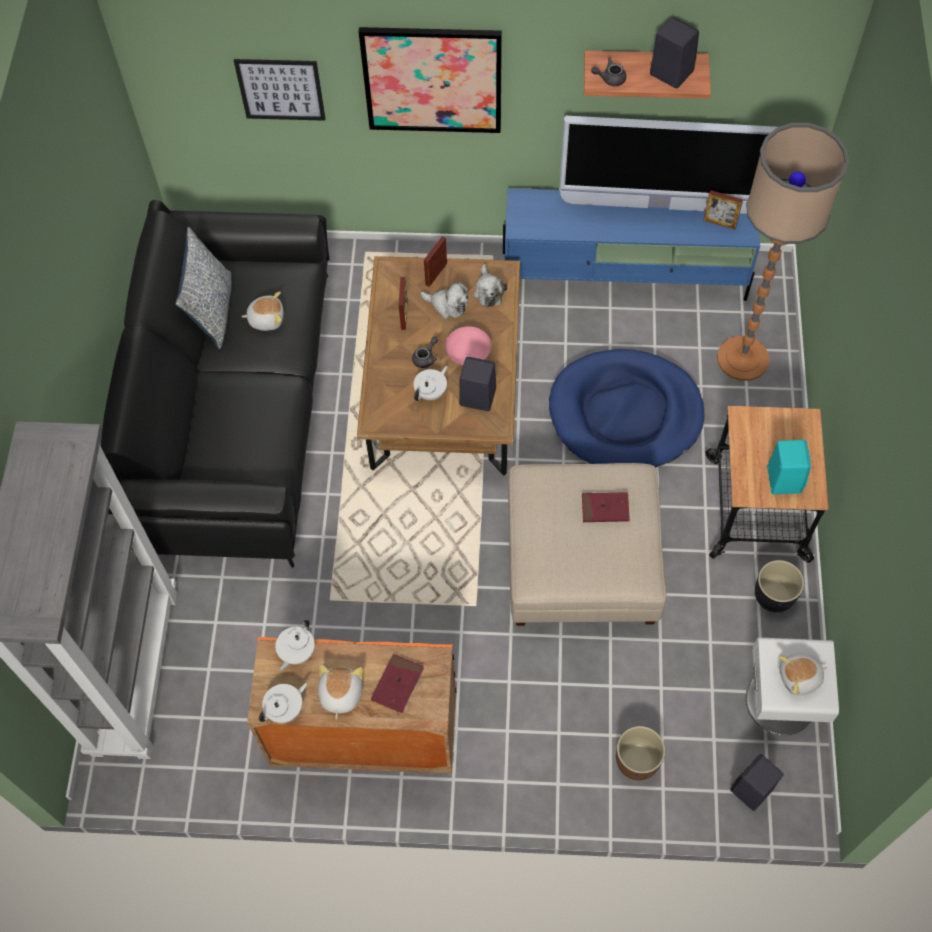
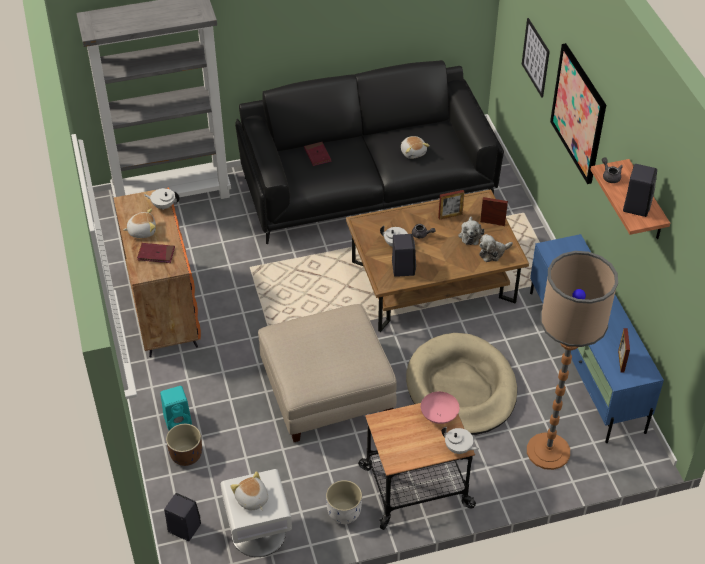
camera: 70 degrees right, 15 degrees down
(212, 310) = (408, 128): pillow -> none
(285, 709) = (126, 210): white teapot -> white teapot (458, 448)
(469, 355) = (435, 255): pink bowl -> pink bowl (439, 416)
(605, 508) = (344, 356): red book -> red book (317, 155)
(625, 413) = (461, 388): blue dog bed -> beige dog bed
(658, 206) = (615, 321): television -> none
(774, 595) = (344, 512): black planter -> white planter
(783, 478) = (401, 441): turquoise speaker -> turquoise speaker (178, 420)

